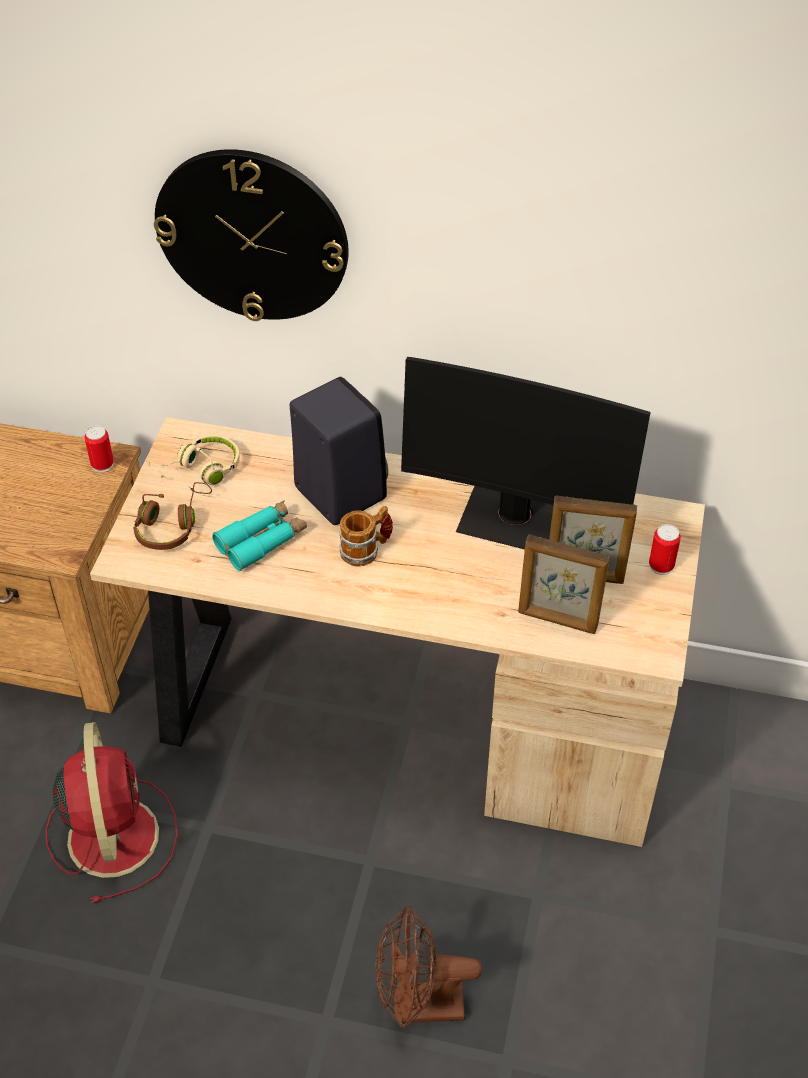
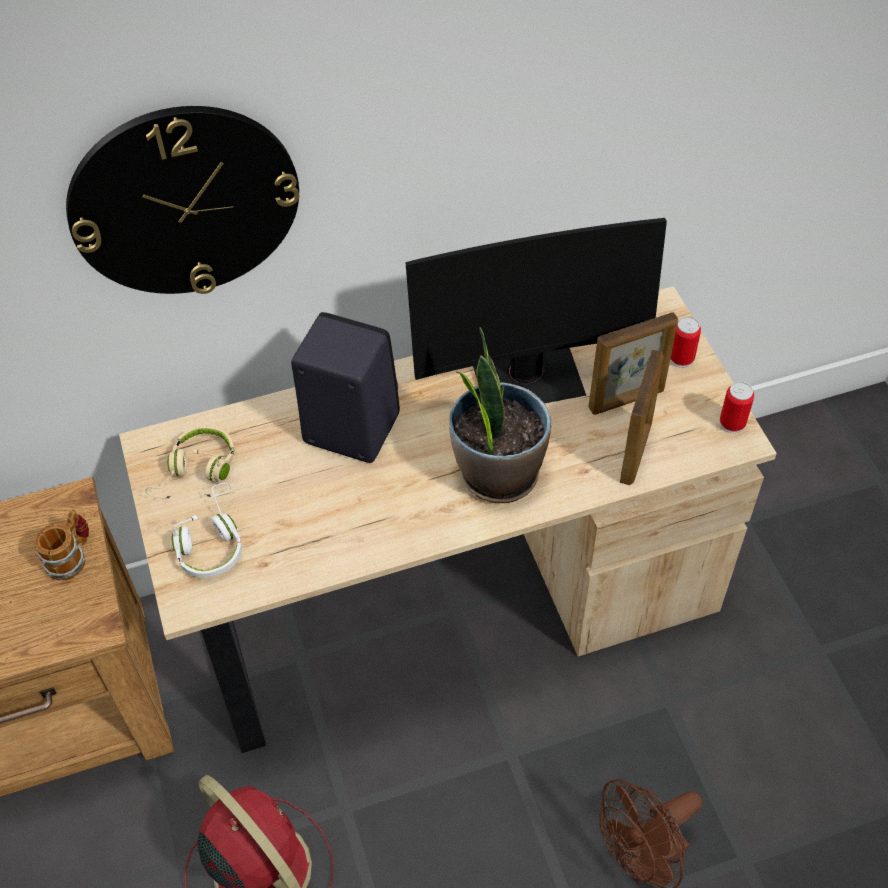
camera: 30 degrees left, 5 degrees up
(102, 464) = (67, 513): can -> can (732, 423)
(171, 525) = (211, 541): brown headphones -> white headphones
(262, 541) = (313, 512): turquoise binoculars -> none
(366, 550) = (419, 471): mug -> mug (71, 557)
(428, 581) = (497, 473): none -> potted plant
(557, 620) = (636, 452): picture frame -> picture frame turned 60 degrees counterclockwise

